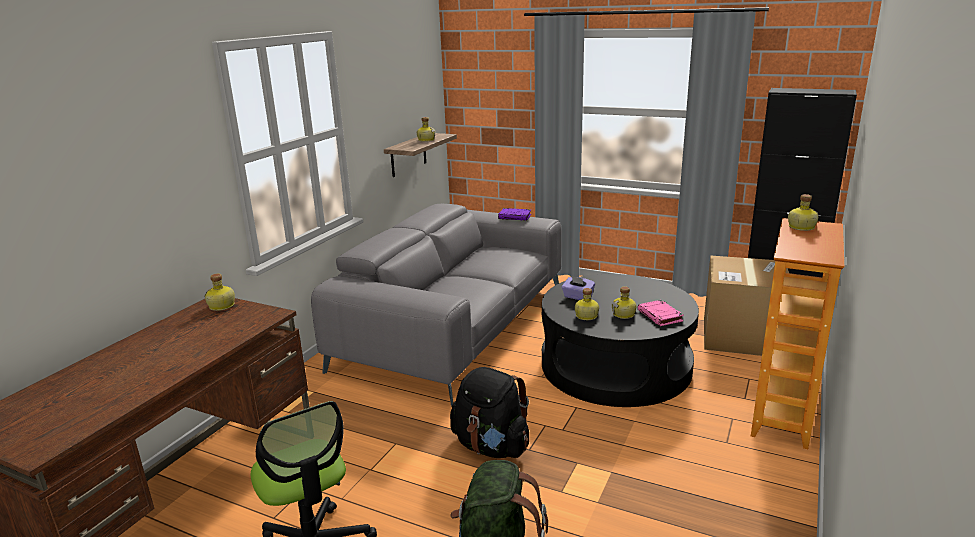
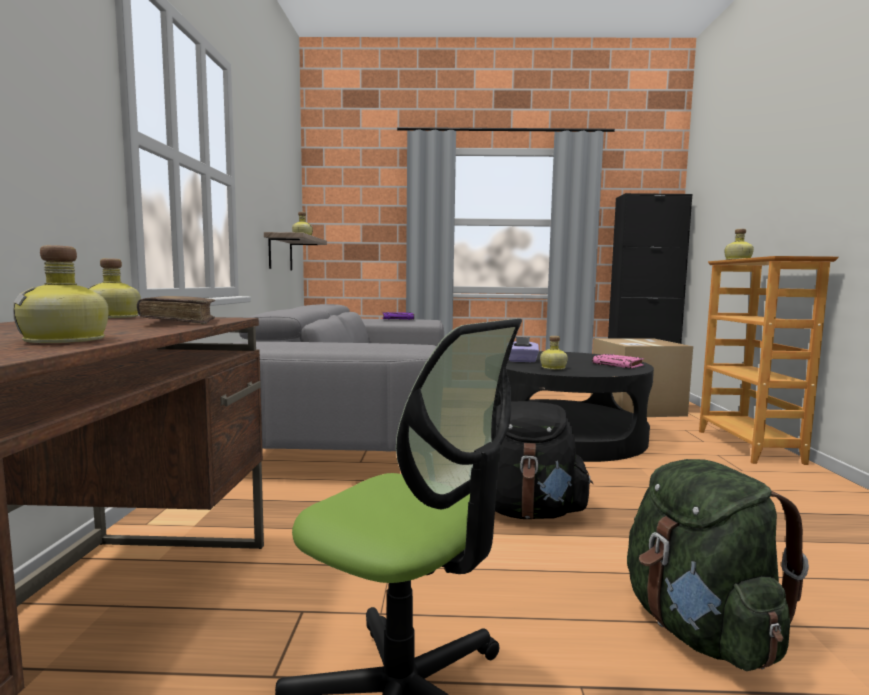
camera: 25 degrees left, 15 degrees down
(242, 325) = (180, 322): none -> brown book
(624, 314) = (585, 365): bottle -> bottle (67, 340)

